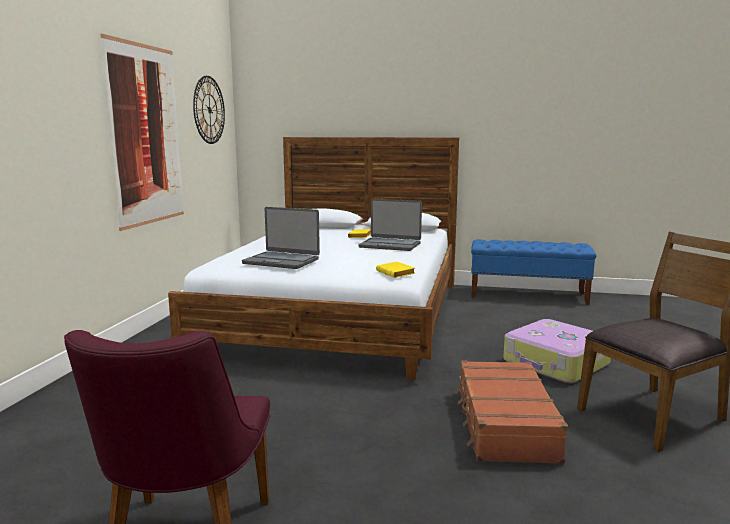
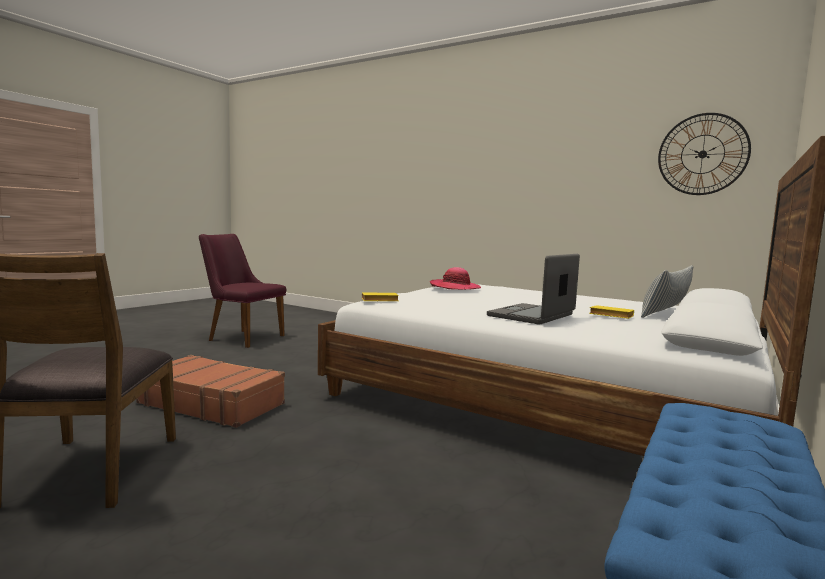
camera: 110 degrees right, 5 degrees down
(146, 135) = (562, 185): picture -> none
(281, 261) = (455, 287): laptop -> hat
(328, 230) = (665, 313): none -> pillow
(555, 363) = (273, 473): suitcase -> none

